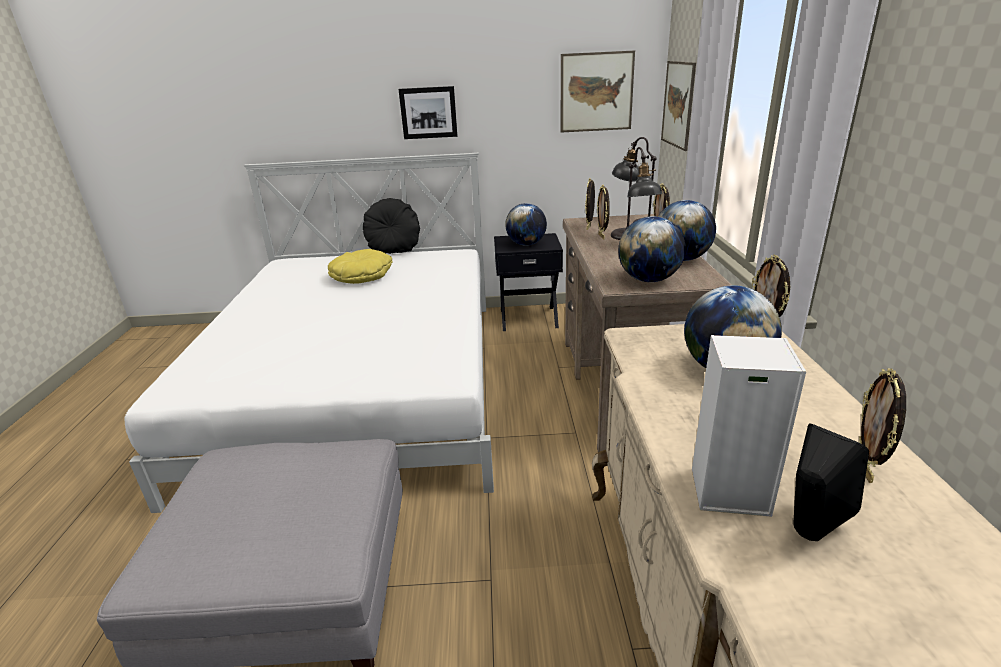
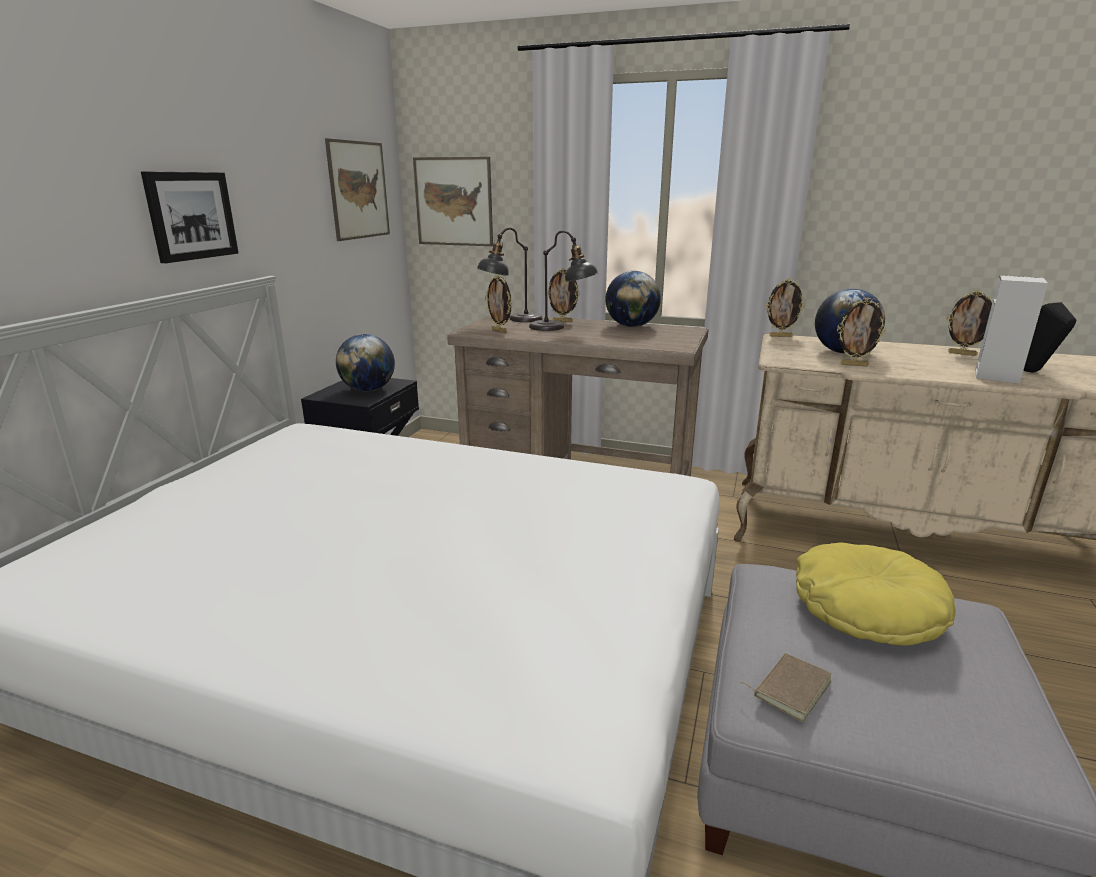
camera: 70 degrees left, 5 degrees down
(227, 464) = (790, 688): none -> brown book
(360, 276) = (270, 504): yellow pillow -> yellow pillow (865, 611)
(394, 251) = (197, 468): black pillow -> none
(602, 236) = (536, 332): picture frame -> picture frame (854, 365)
(648, 280) = (671, 339): globe -> none

